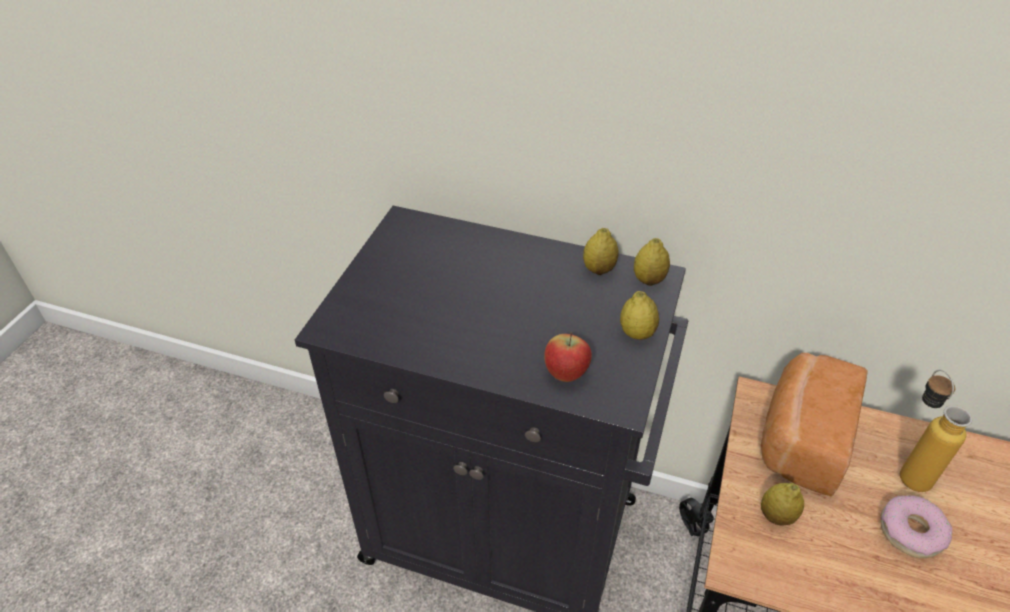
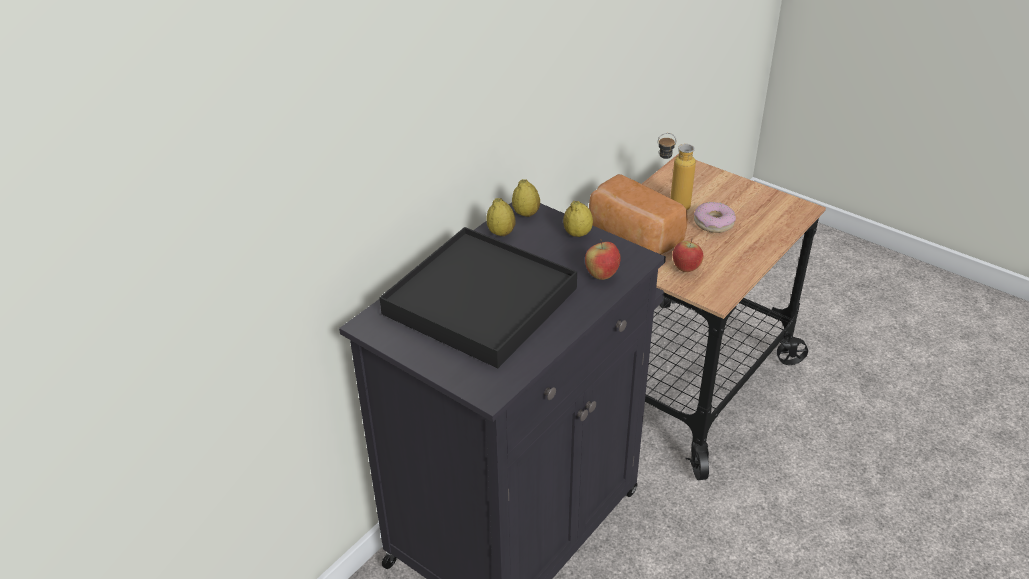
camera: 70 degrees left, 5 degrees down
(470, 284) = (480, 301): none -> black tray
(776, 516) = (685, 269): lemon -> apple

